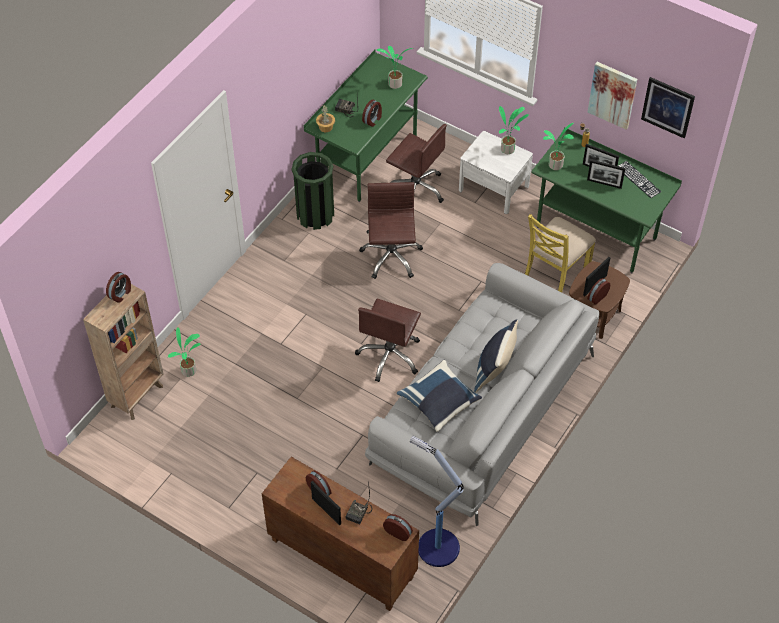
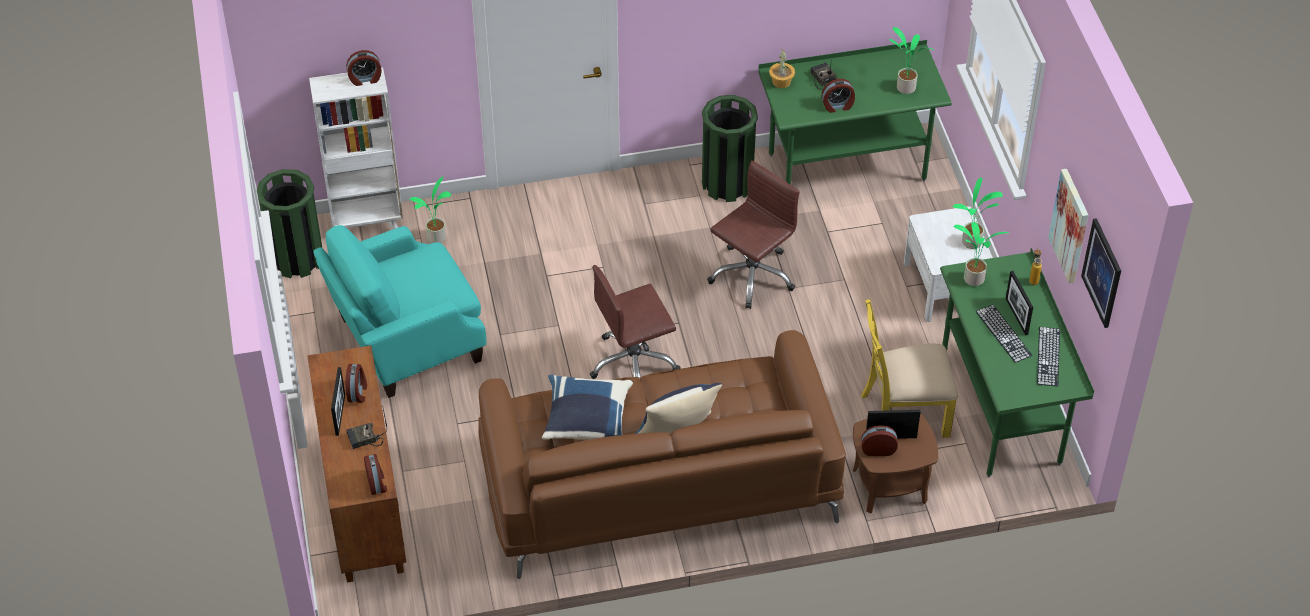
camera: 45 degrees right, 5 degrees down
(119, 450) = (297, 258): none -> green trash can
(138, 395) = (368, 225): brown bookcase -> white bookcase
(248, 446) = (406, 341): none -> turquoise armchair
(416, 189) = (860, 230): brown office chair -> none
(436, 547) = (458, 565): floor lamp -> none
(482, 410) = (657, 482): grey sofa -> brown sofa
(604, 183) = (1003, 333): picture frame -> keyboard

